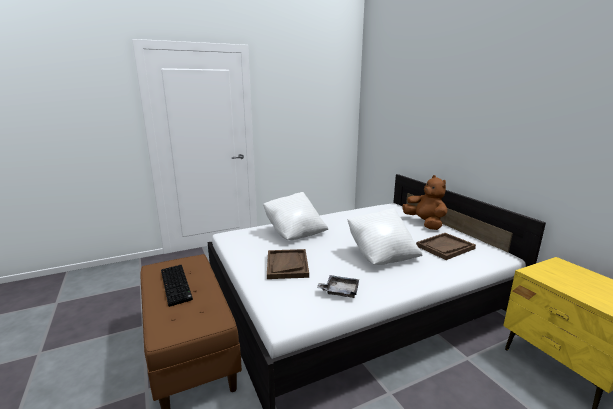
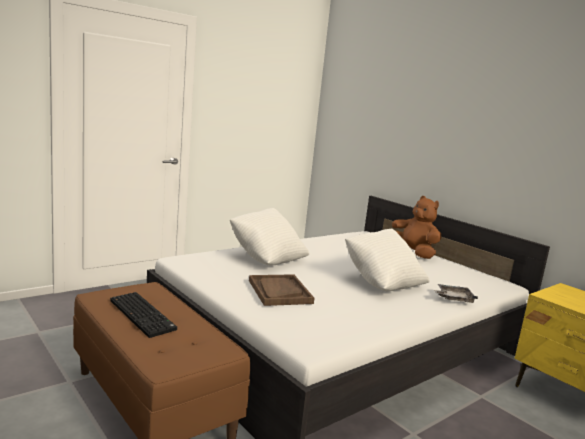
camera: 15 degrees left, 5 degrees down
(340, 291) = (356, 317): grey tray -> grey tray (453, 298)
(445, 247) = (446, 276): brown tray -> none

